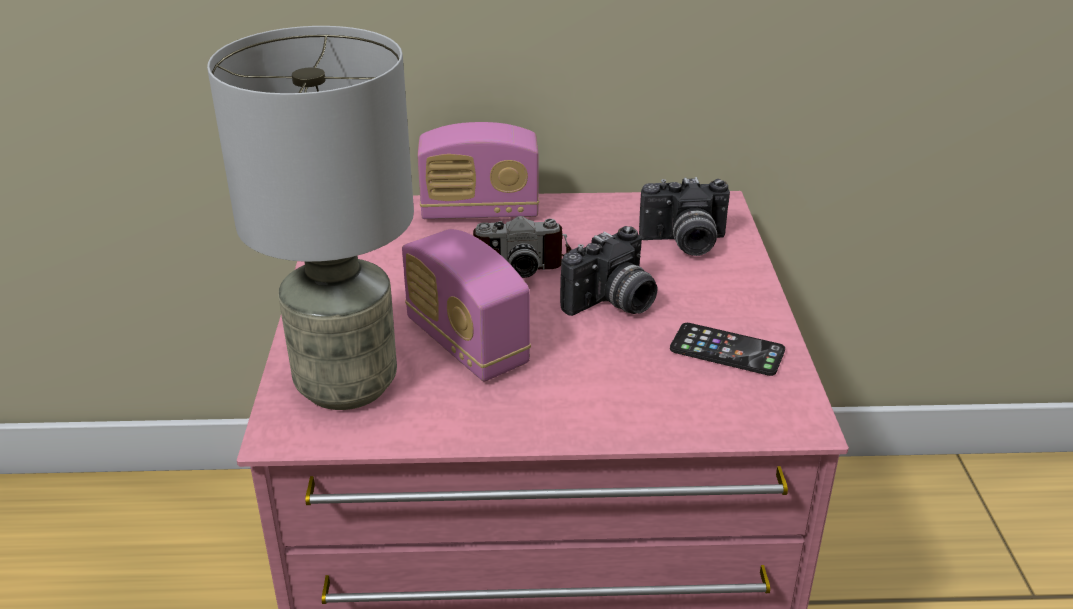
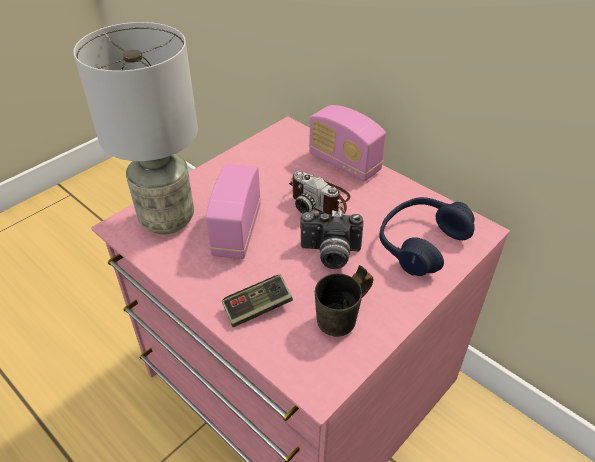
camera: 45 degrees right, 10 degrees up
(622, 398) = (257, 308): none -> game controller
(684, 244) = (421, 243): camera -> blue headphones
(727, 350) = (346, 320): phone -> grey mug

